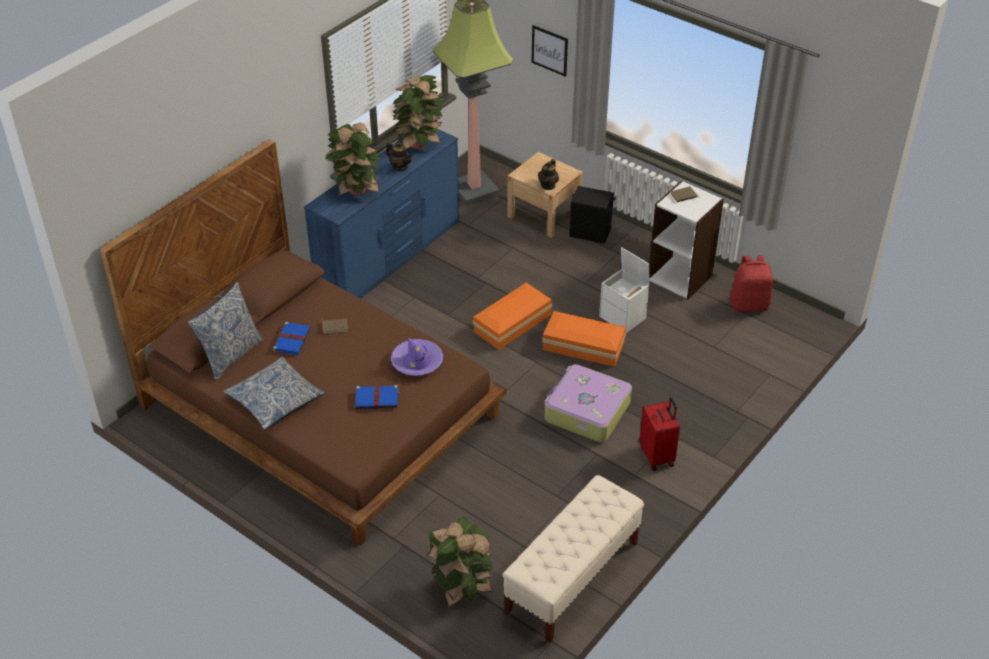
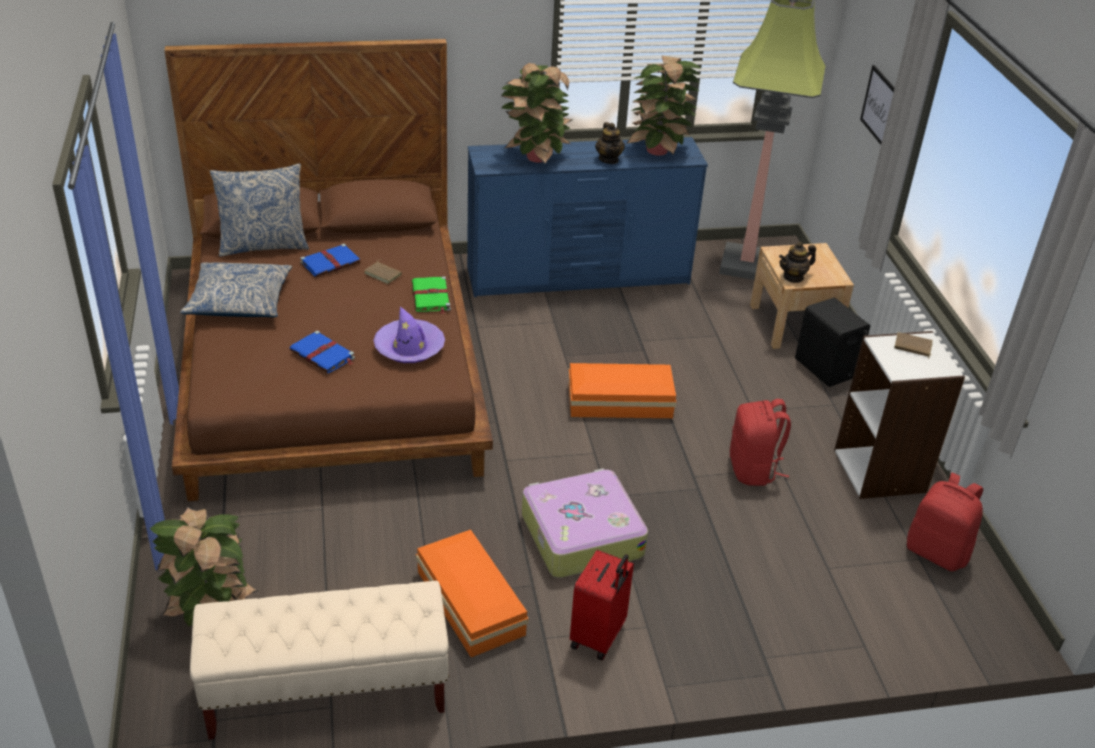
camera: 40 degrees right, 5 degrees down
(383, 323) = (431, 297): none -> green book
(582, 345) = (667, 467): orange storage box -> orange storage box (471, 601)
(623, 317) = (753, 470): white storage box -> red backpack

